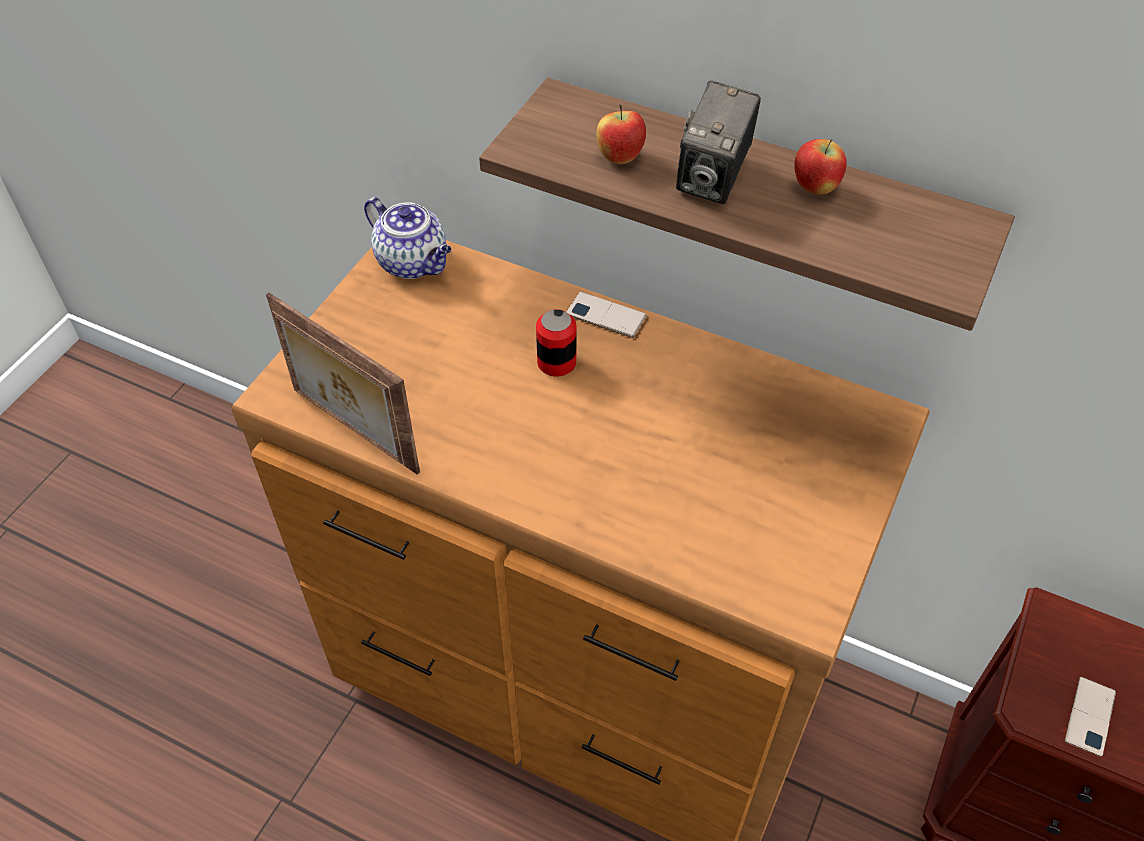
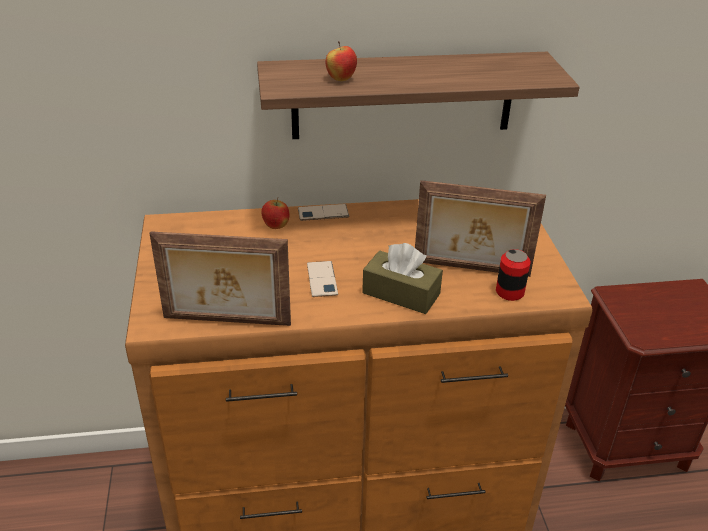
camera: 35 degrees left, 15 degrees down
(414, 263) = (180, 229): teapot -> none
(556, 363) = (318, 243): can -> can (509, 292)
(589, 496) = (401, 293): none -> brown tissue box
(713, 179) = (399, 74): camera -> none
(718, 506) = (471, 269): none -> picture frame
(815, 188) = (451, 65): apple -> apple (276, 227)
(1090, 716) = (667, 327): phone -> phone (322, 279)

